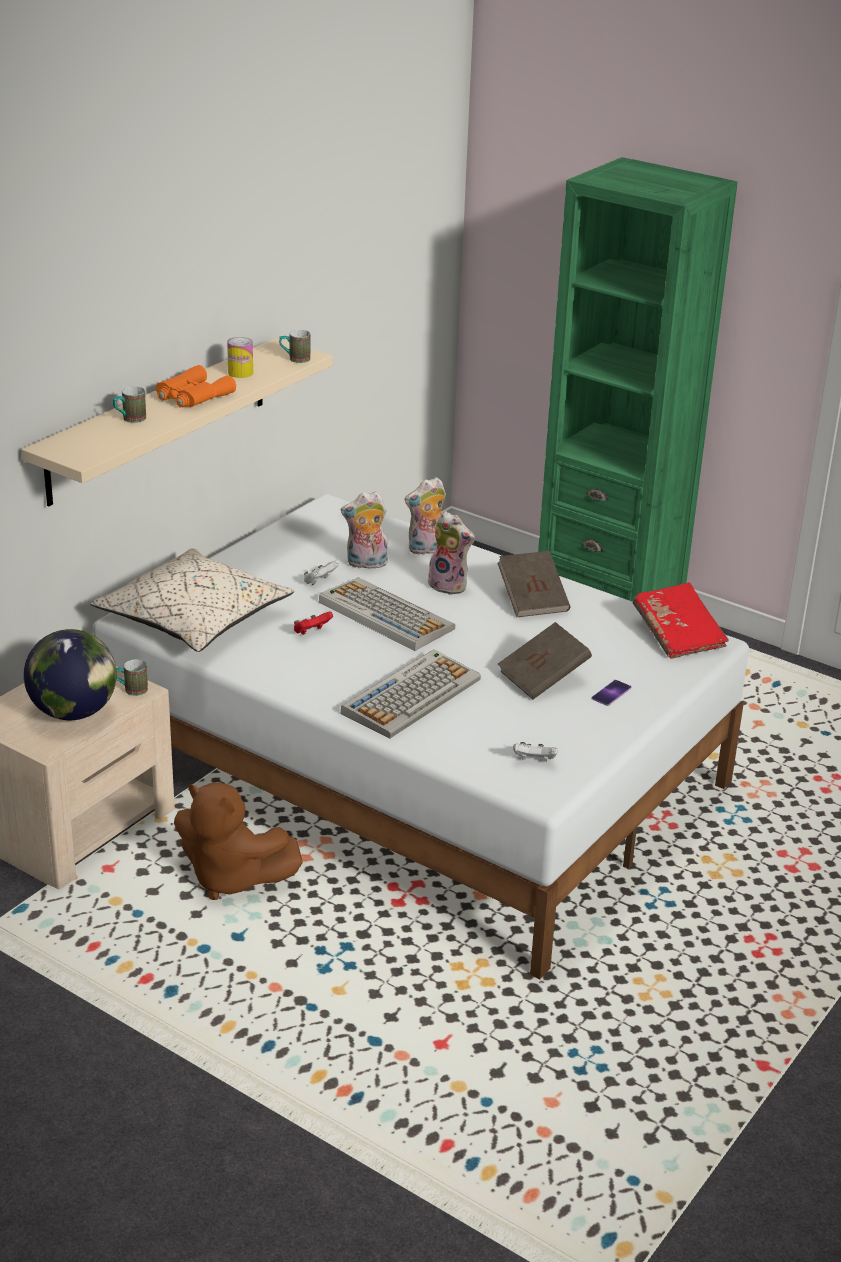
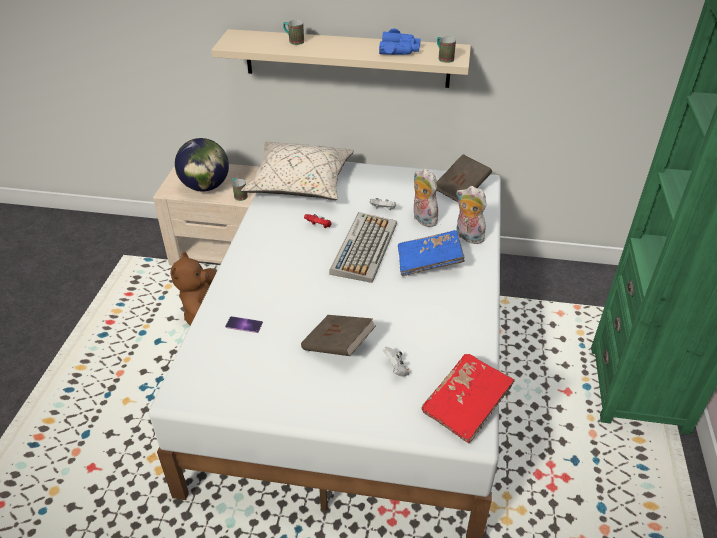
camera: 65 degrees right, 10 degrees up
(191, 396) = (347, 46): orange binoculars -> none
(240, 373) = (399, 49): can -> blue binoculars
(411, 695) = (272, 291): keyboard -> none
(450, 585) = (429, 262): plush toy -> blue book
(532, 600) = (445, 307): brown book -> brown book (461, 189)
(534, 761) = (221, 376): white game controller -> white game controller (396, 369)
(611, 693) = (342, 390): phone -> phone (244, 325)

